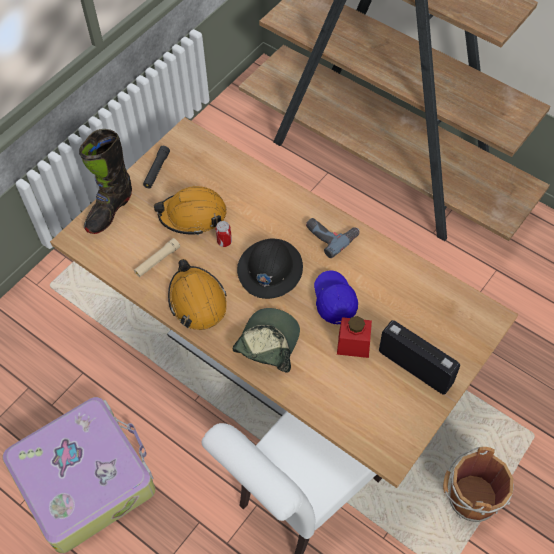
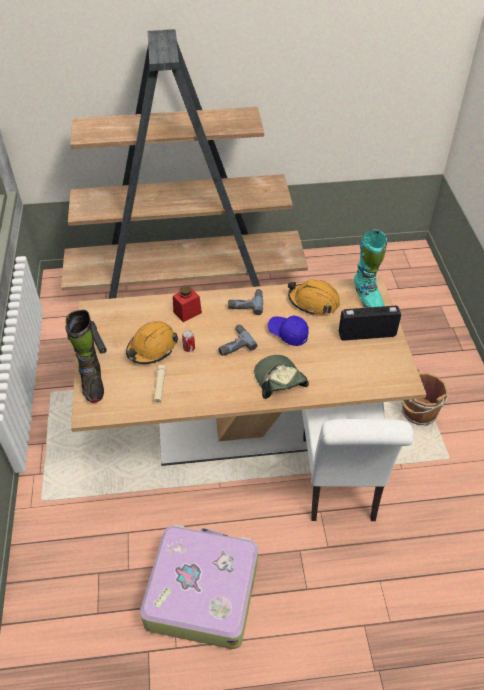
camera: 45 degrees left, 10 degrees down
(197, 301) = (212, 390): orange hard hat -> orange hard hat (313, 302)
(269, 269) = (233, 344): black hard hat -> power drill
(353, 344) = (324, 347): red jar -> red jar (187, 312)
(466, 328) = (367, 299): none -> turquoise boot

